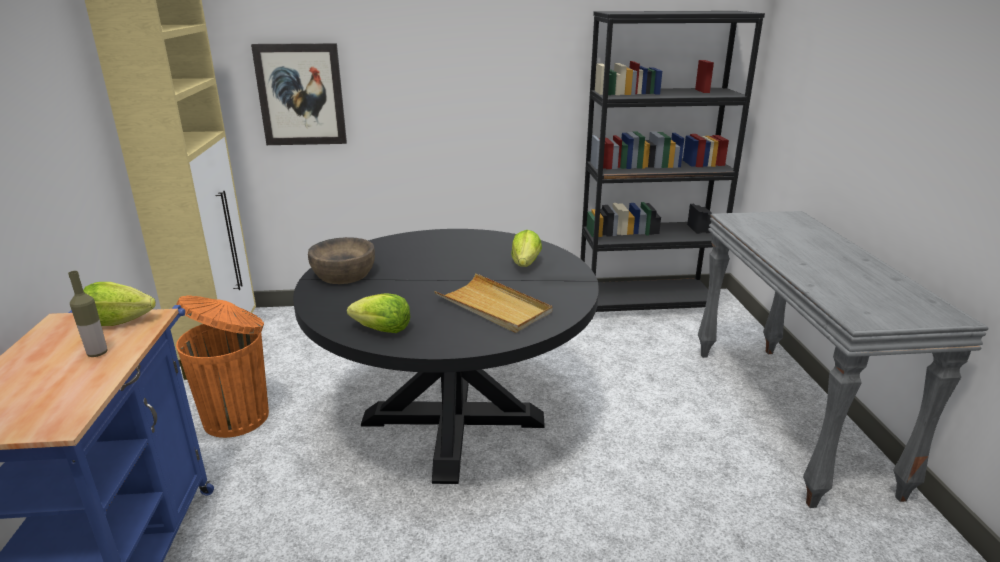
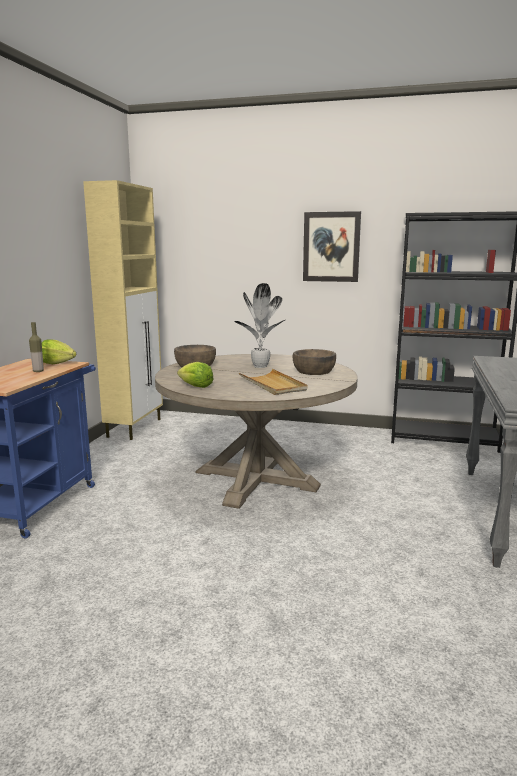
camera: 20 degrees right, 10 degrees down
(238, 417) = (127, 458): orange trash can -> none
(301, 95) = (208, 269): picture -> picture (331, 247)
(443, 263) = (260, 366): none -> potted plant
(453, 420) = (256, 479): black dining table -> beige dining table
(525, 264) = (314, 371): lettuce -> brown bowl

